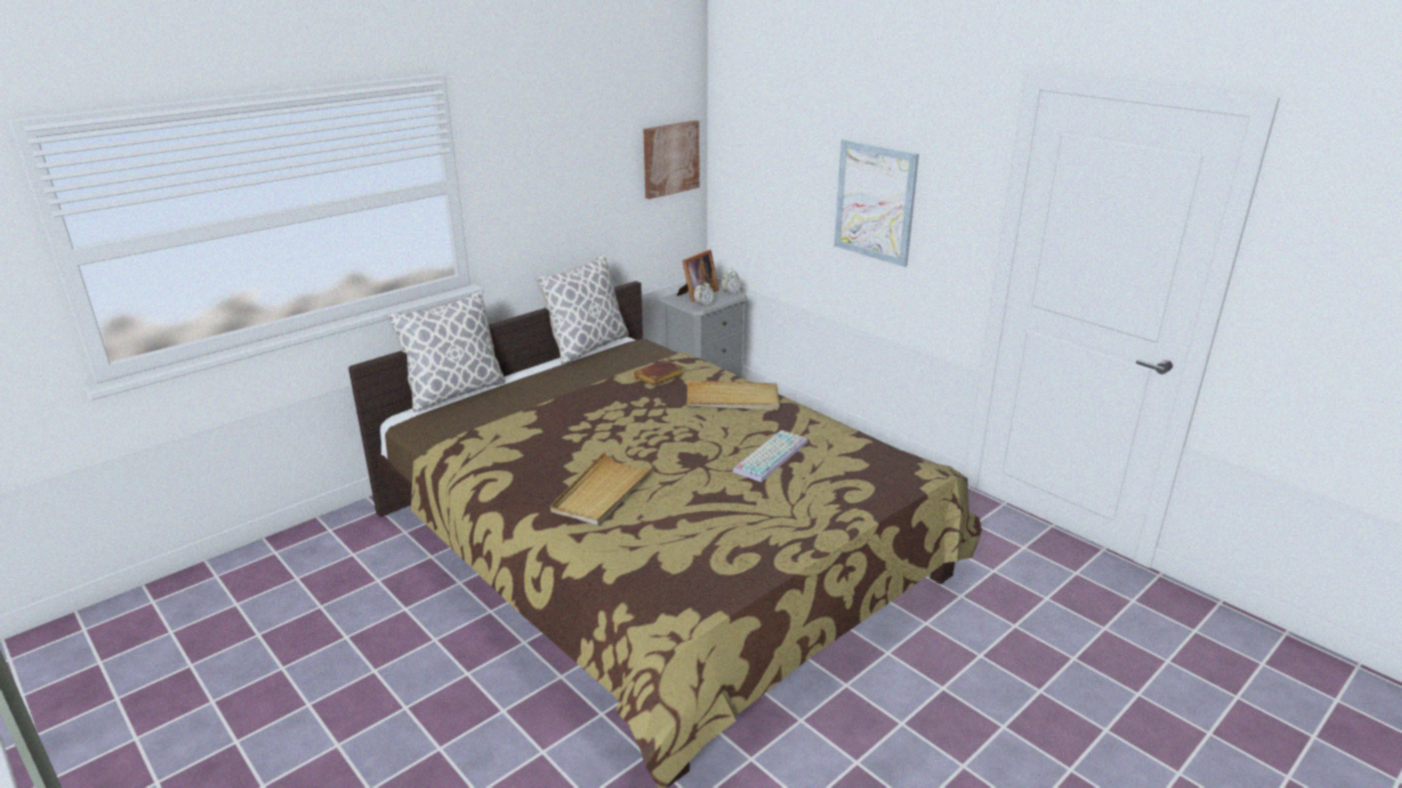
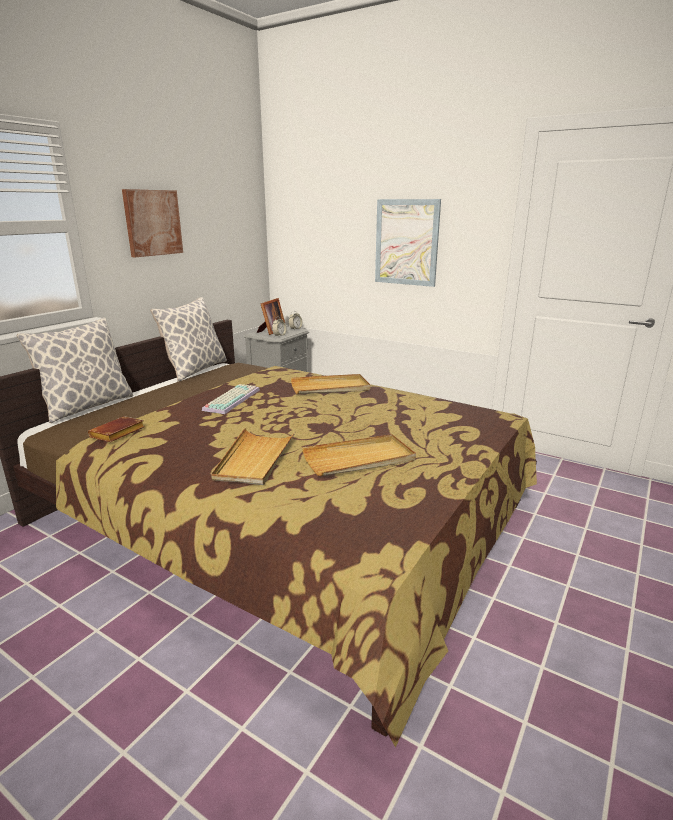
camera: 15 degrees left, 5 degrees down
(659, 377) = (264, 380): brown book -> brown book (117, 434)
(670, 158) = (242, 231): picture -> picture (152, 223)
(711, 509) = (359, 459): none -> beige tray
(770, 455) = (383, 418): keyboard -> keyboard (231, 399)

